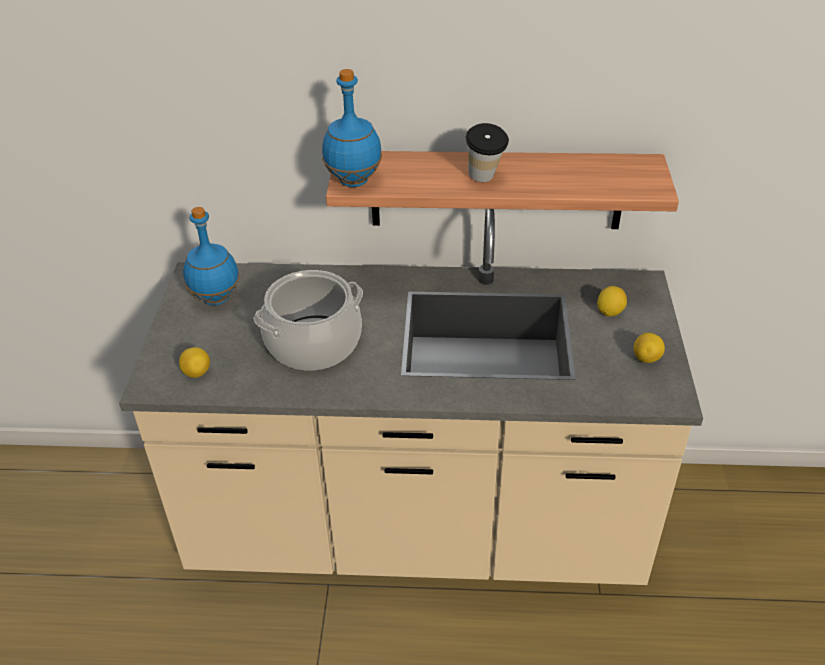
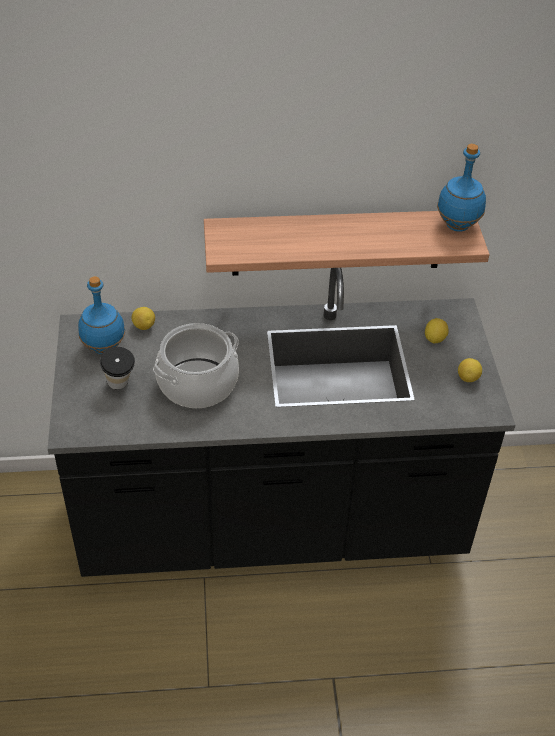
camera: 10 degrees left, 5 degrees up
(197, 373) = (106, 417): lemon -> lemon (144, 326)
(353, 181) = (225, 249): blue bottle -> blue bottle (456, 225)
(416, 530) = (272, 525): beige counter -> black counter
(484, 180) = (333, 242): cup -> cup (120, 387)

